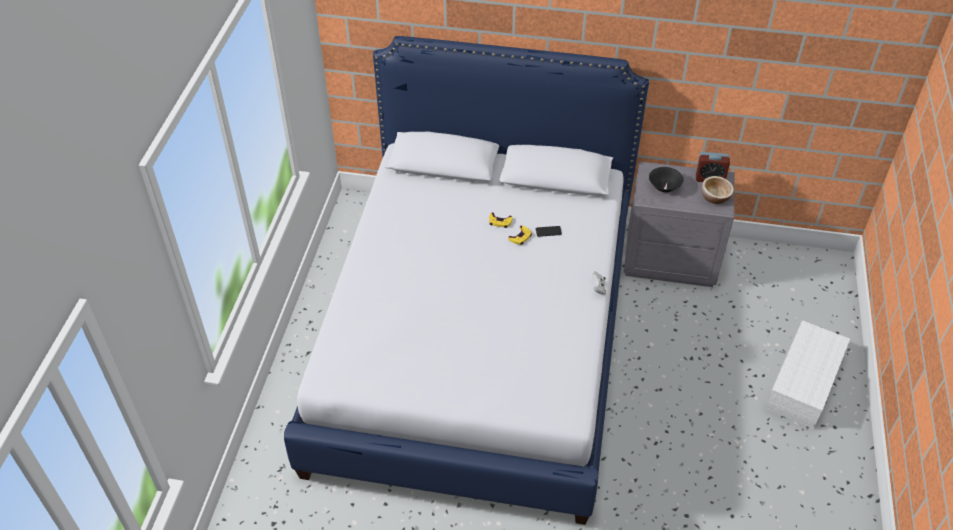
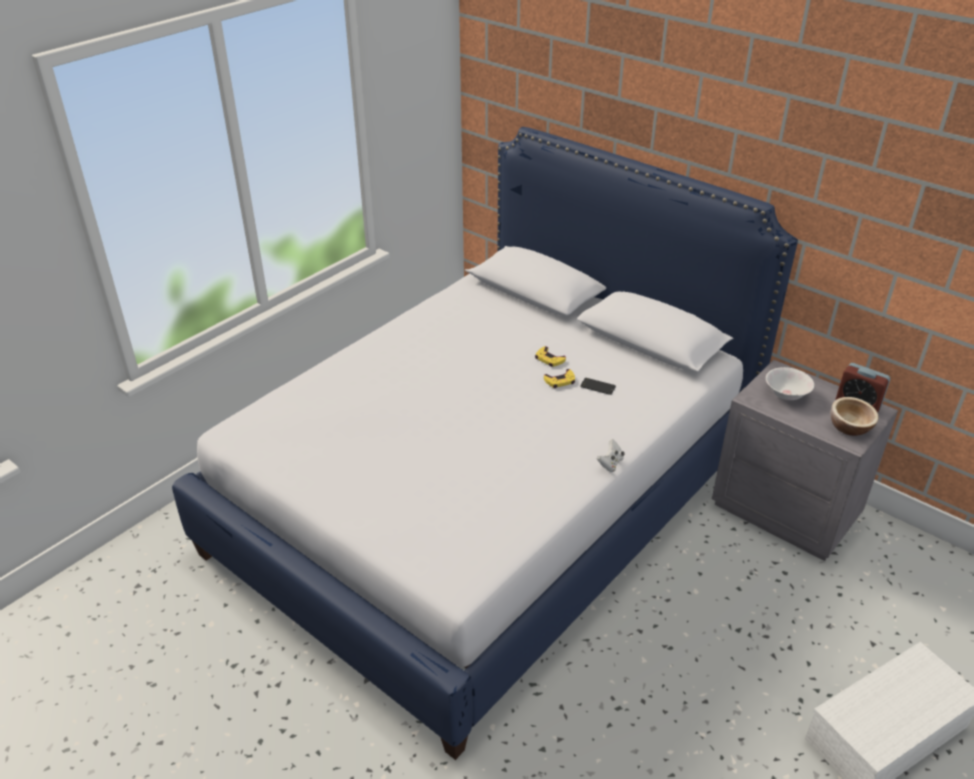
camera: 30 degrees right, 10 degrees down
(664, 187) = (786, 395): black bowl -> white bowl

